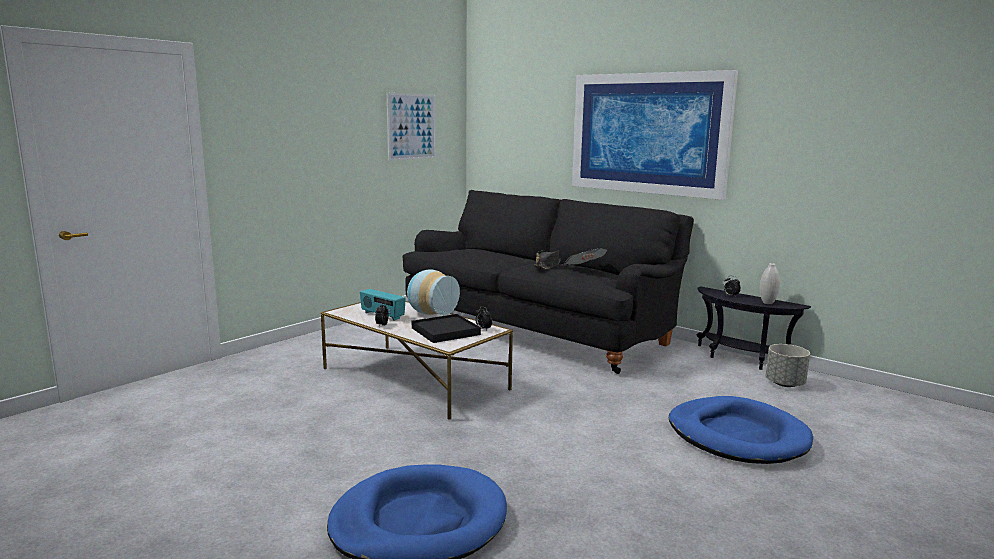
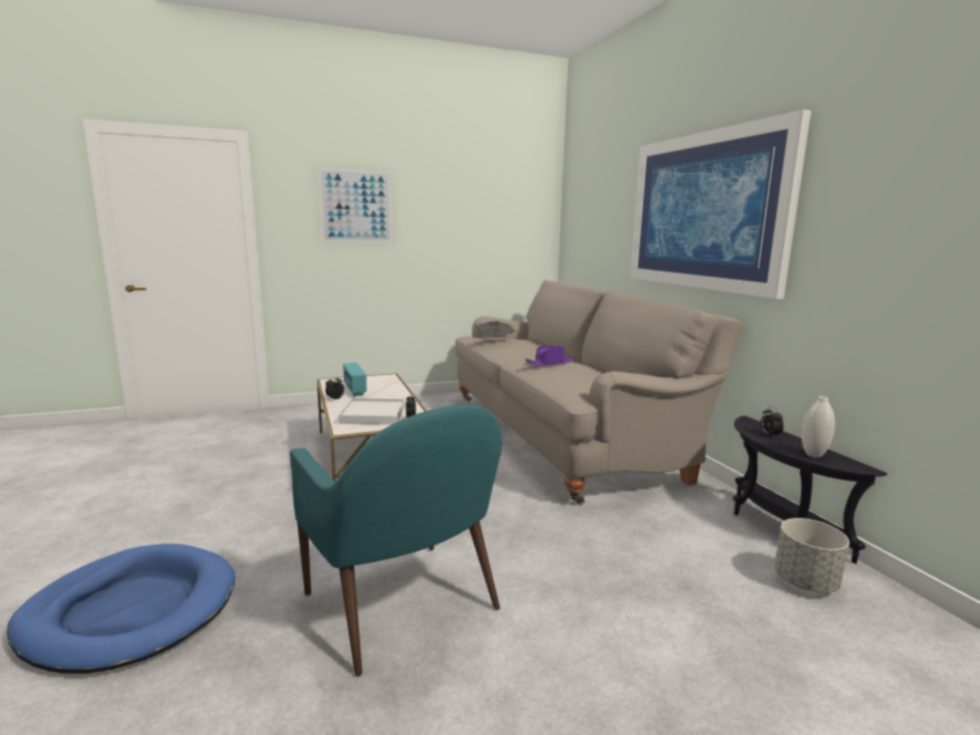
camera: 30 degrees right, 0 degrees up
(411, 126) = (487, 213): picture -> picture (356, 206)
(430, 313) = (397, 395): vase -> none
(445, 331) = (373, 414): black tray -> white tray
(536, 329) = (563, 434): black sofa -> beige sofa
(547, 266) = (550, 363): black hat -> purple hat
(584, 268) = (585, 371): newspaper -> newspaper (495, 341)
(599, 458) = (403, 604): none -> turquoise armchair
(737, 435) = (622, 639): blue dog bed -> none

